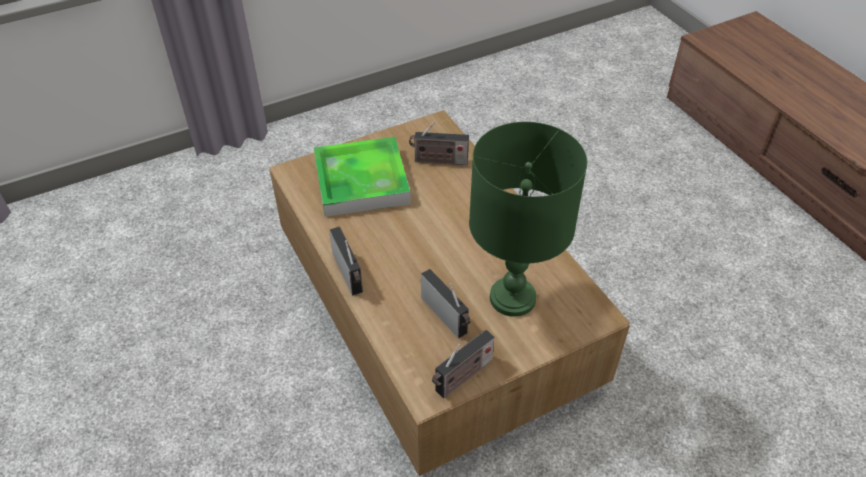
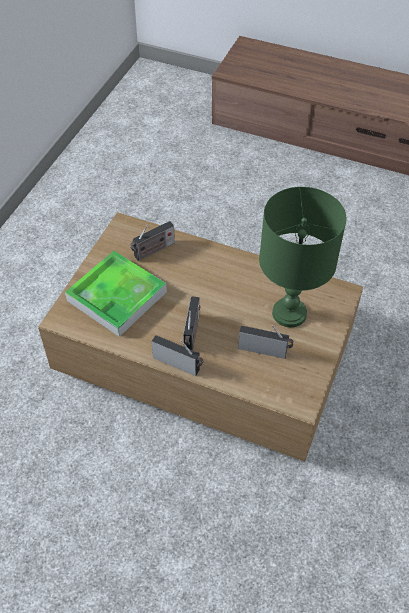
camera: 40 degrees left, 5 degrees up
(462, 378) = (310, 380): radio -> radio (192, 334)

